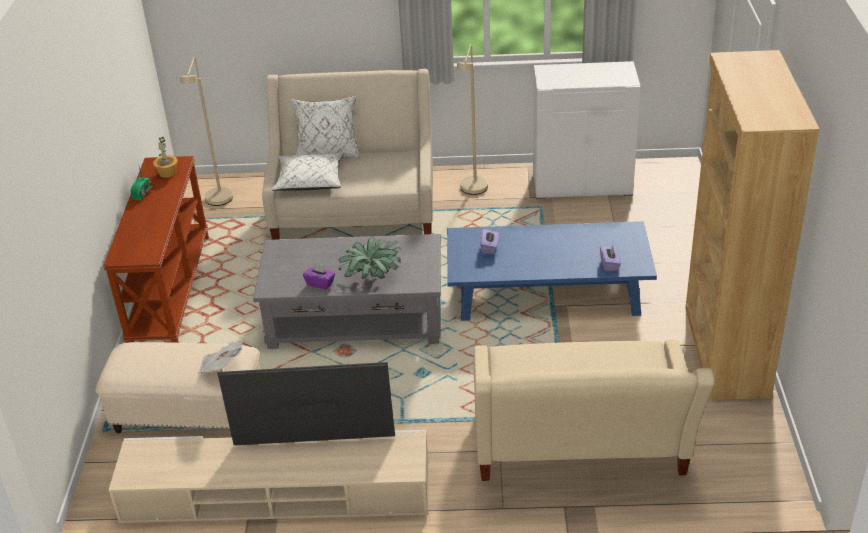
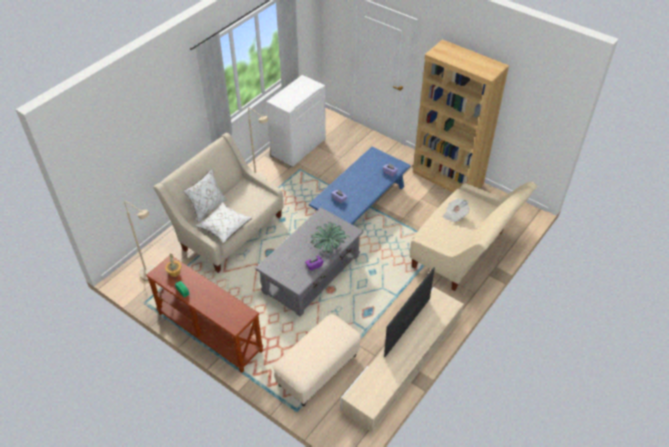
camera: 55 degrees left, 10 degrees up
(221, 367) = (341, 332): newspaper -> newspaper (455, 215)

